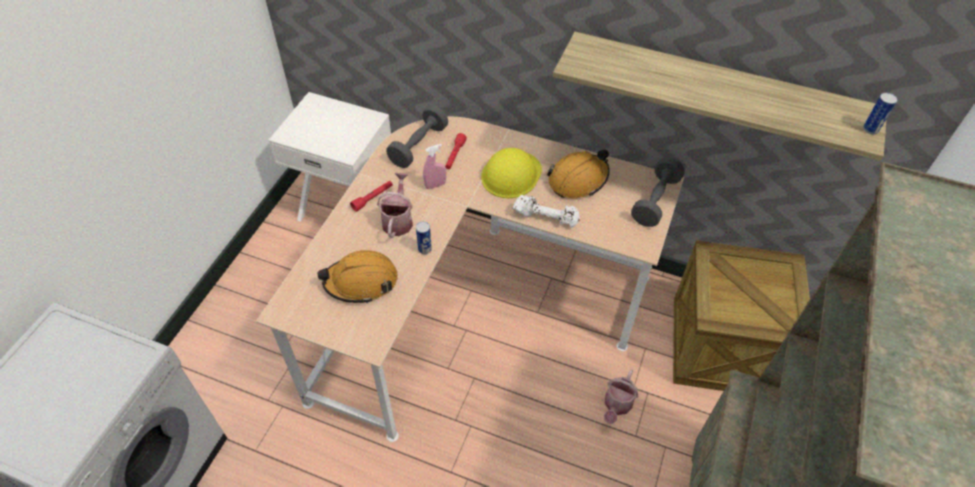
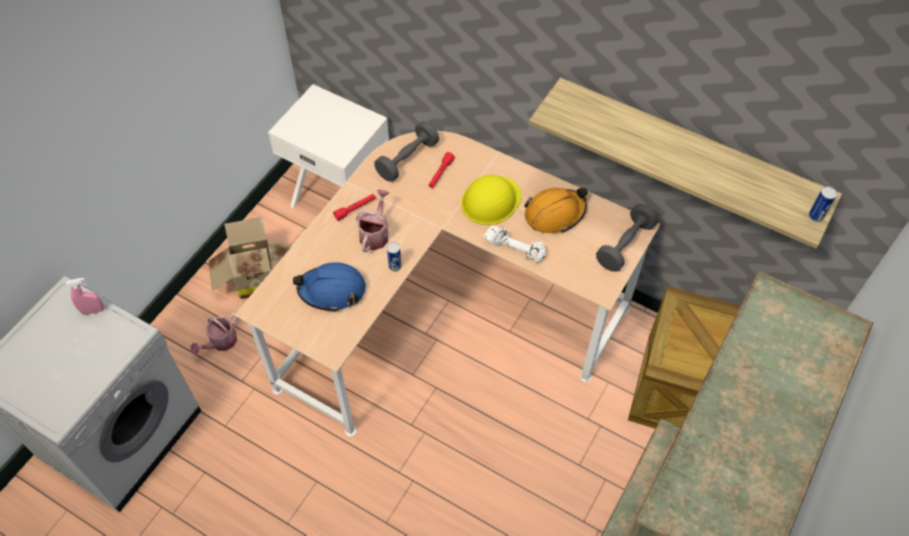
camera: 10 degrees right, 5 degrees up
(270, 293) = (255, 278): none -> cardboard box
(361, 282) = (332, 290): orange hard hat -> blue hard hat
(435, 185) = (416, 203): pink spray bottle -> pink spray bottle (93, 311)
(616, 405) = (567, 434): watering can -> watering can (220, 342)

